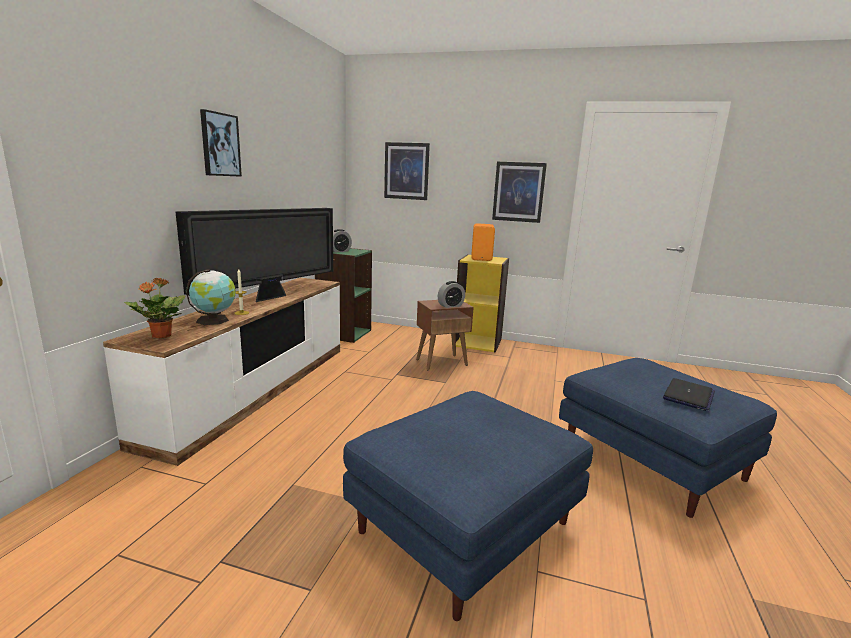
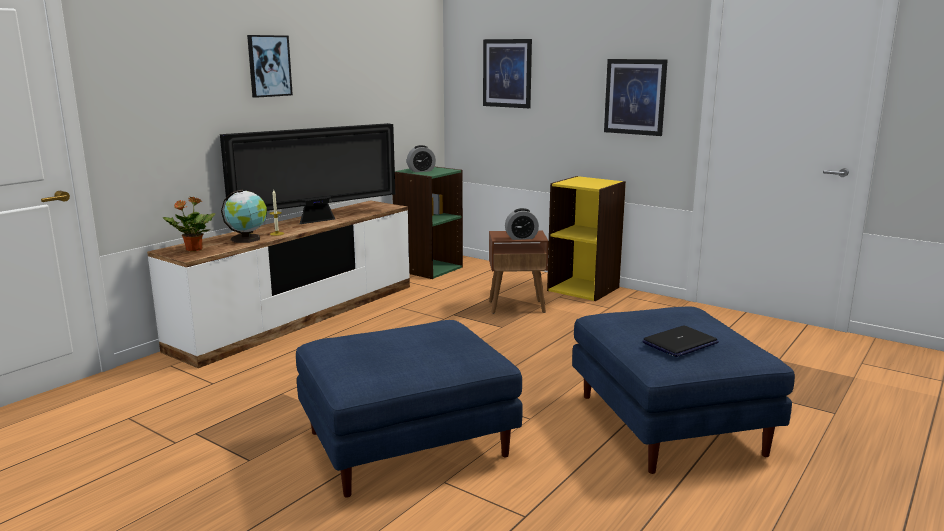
camera: 20 degrees right, 0 degrees up
(482, 258) = (585, 181): orange speaker -> none

